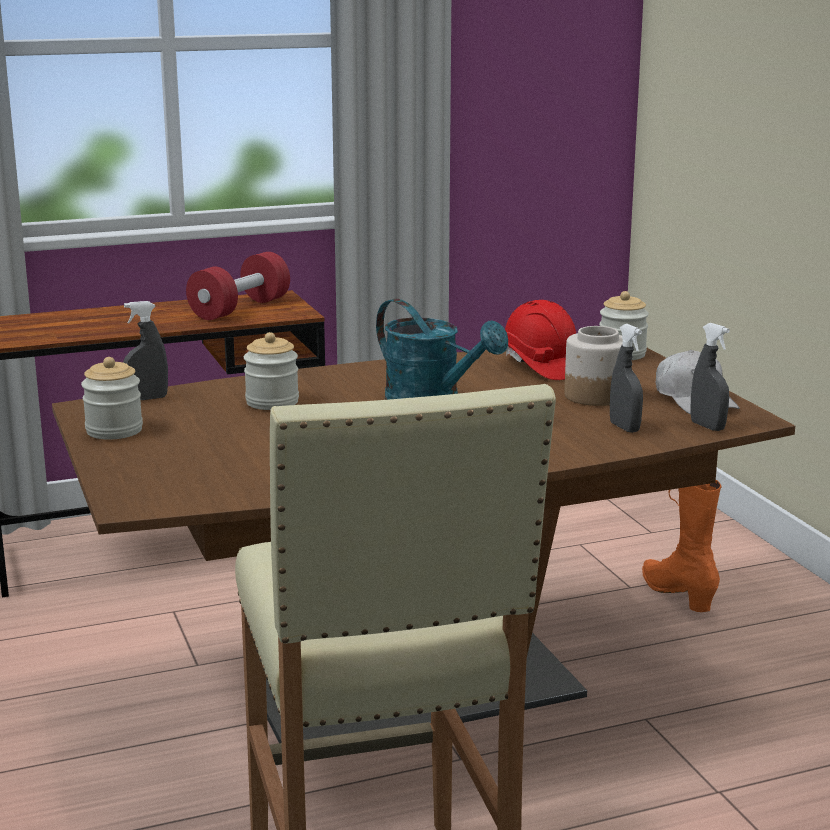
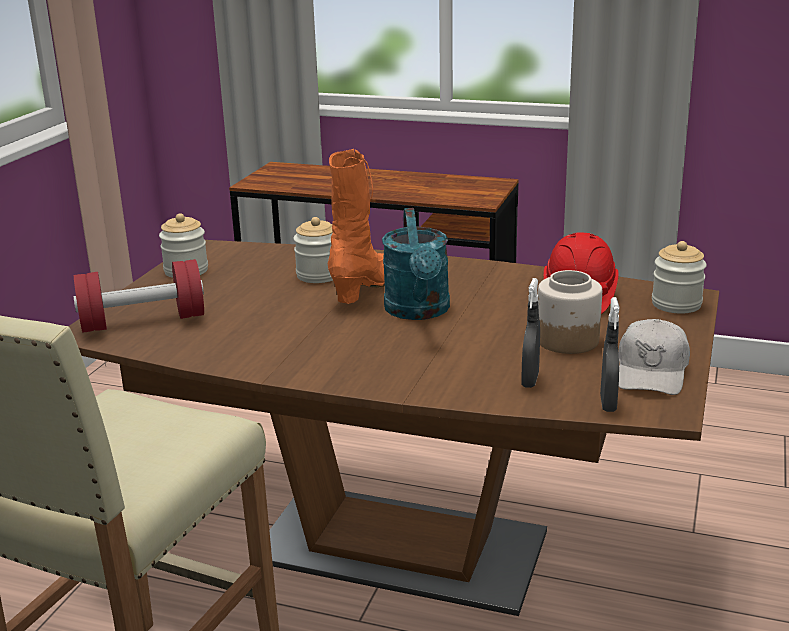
camera: 40 degrees right, 5 degrees up
(147, 398) = (252, 250): grey spray bottle -> none
(240, 309) = (448, 188): red dumbbell -> red dumbbell (143, 321)
(677, 595) = (729, 558): orange boot -> orange boot (365, 288)

